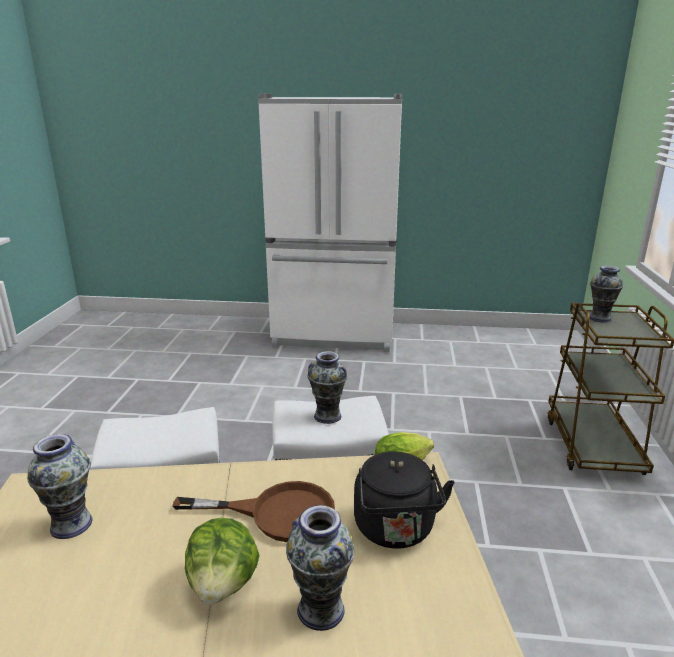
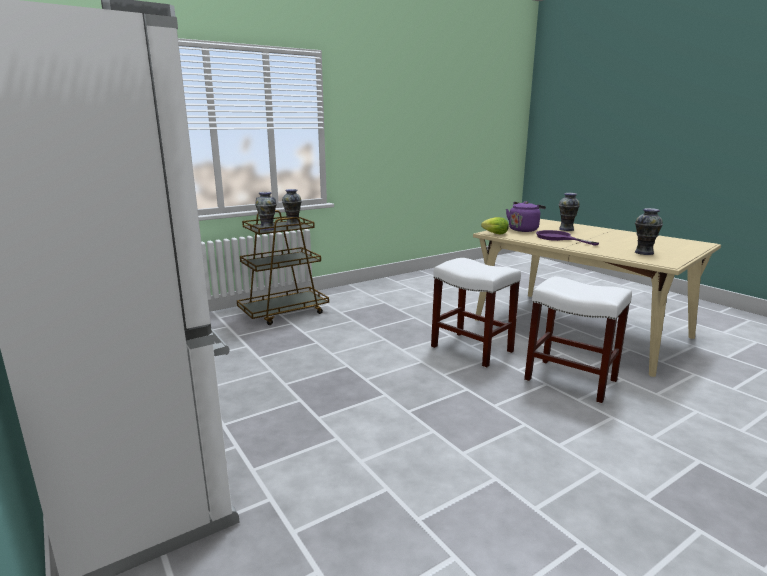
camera: 130 degrees left, 5 degrees down
(224, 584) = (591, 236): lettuce -> none
(277, 513) = (558, 238): brown frying pan -> purple frying pan
(327, 416) = (479, 266): vase -> vase (293, 225)
(396, 530) = (524, 229): black kettle -> purple kettle

